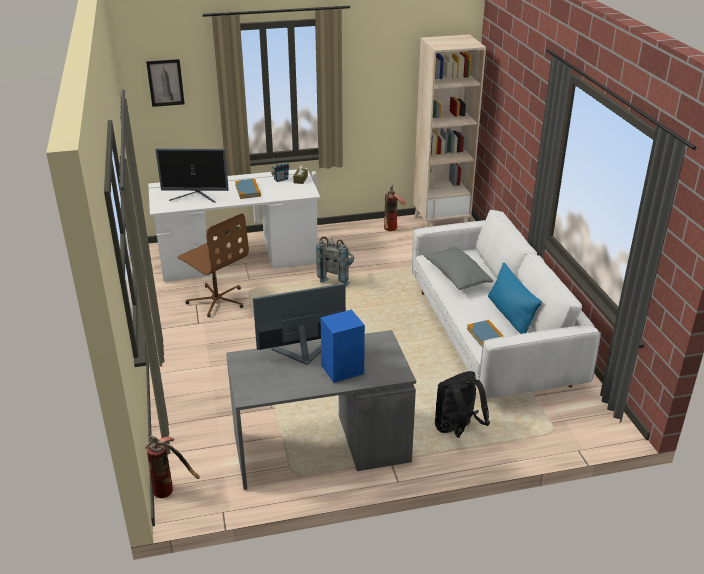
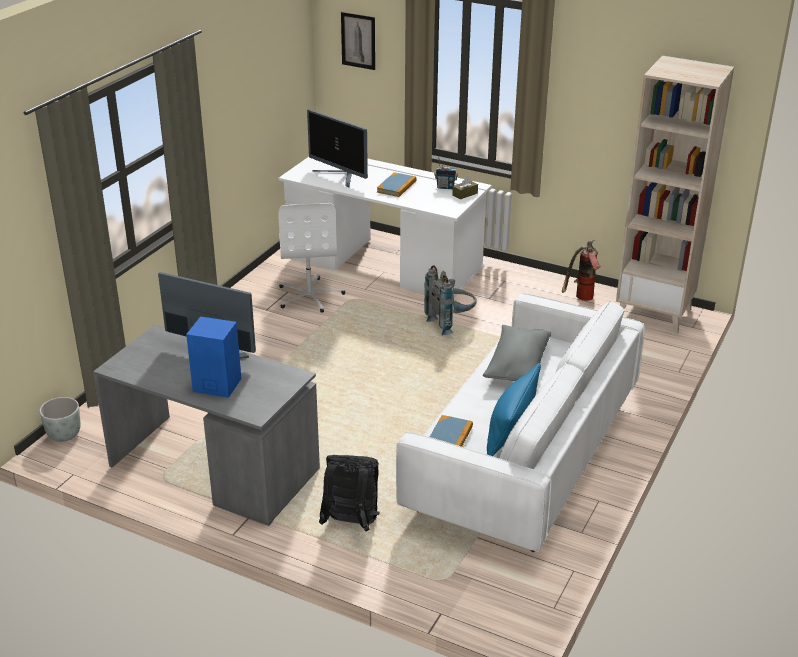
camera: 40 degrees right, 0 degrees up
(171, 489) = (63, 435): fire extinguisher -> grey planter
(217, 300) = (310, 296): brown office chair -> white office chair

